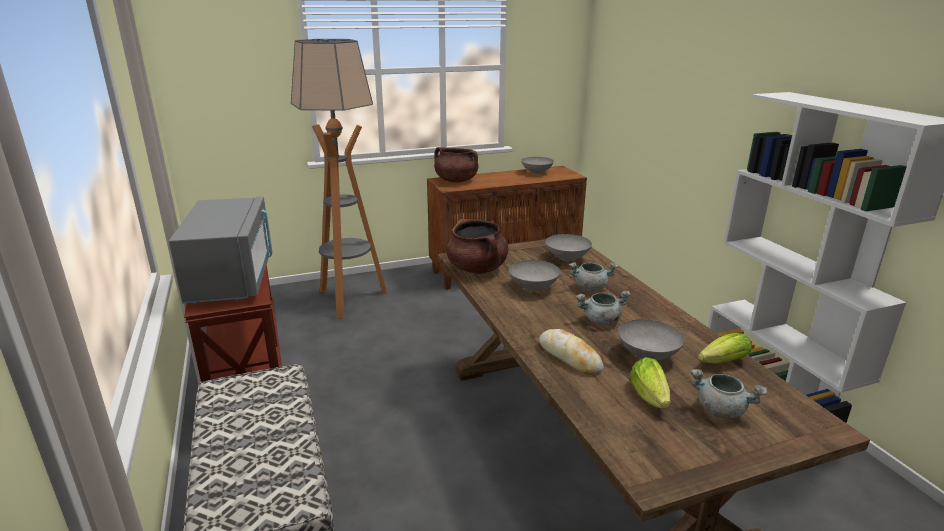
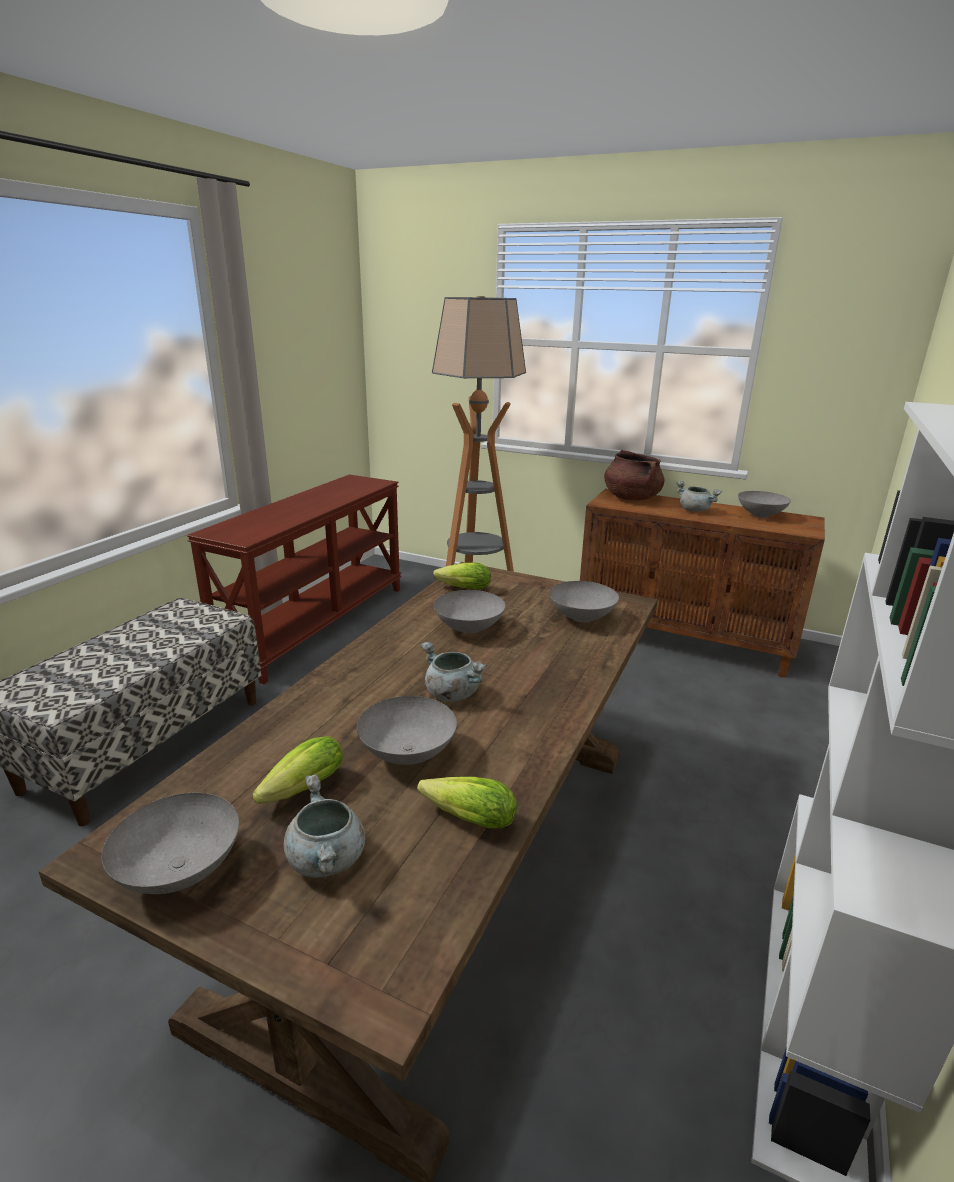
camera: 45 degrees right, 0 degrees up
(232, 279) = (266, 521): grey microwave -> none
(477, 269) = (461, 588): brown cooking pot -> lettuce
(569, 357) = (333, 706): bread -> none
(590, 288) = (528, 657): grey cooking pot -> grey cooking pot (695, 510)
(690, 458) = (178, 871): none -> grey bowl

